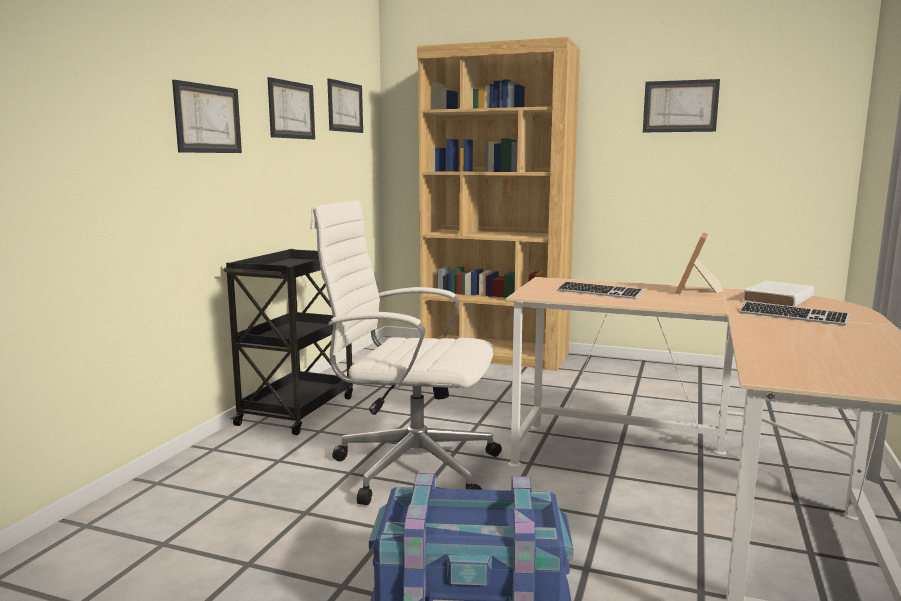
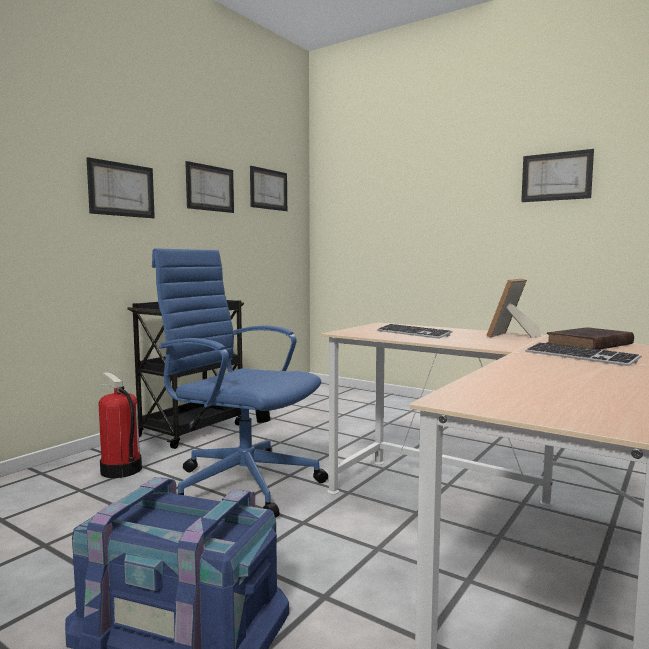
camera: 15 degrees right, 5 degrees down
(255, 468) = (120, 470): none -> fire extinguisher
(411, 467) = (241, 483): white office chair -> blue office chair
(495, 355) = (389, 401): brown bookcase -> none
(777, 299) = (588, 344): white book -> brown book

